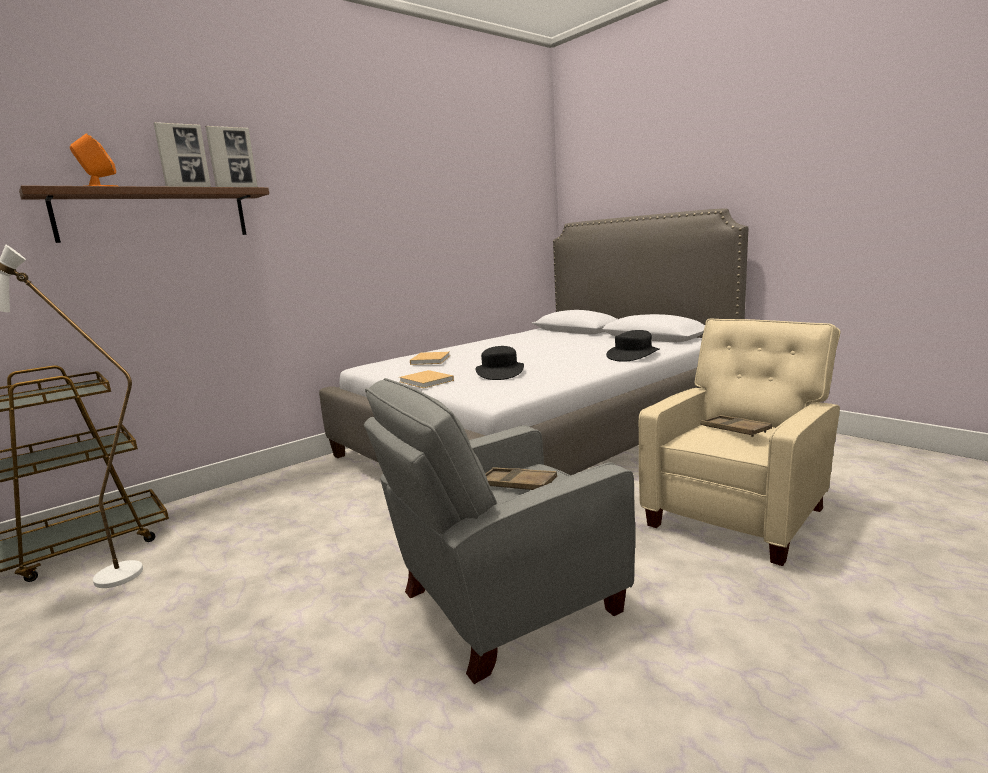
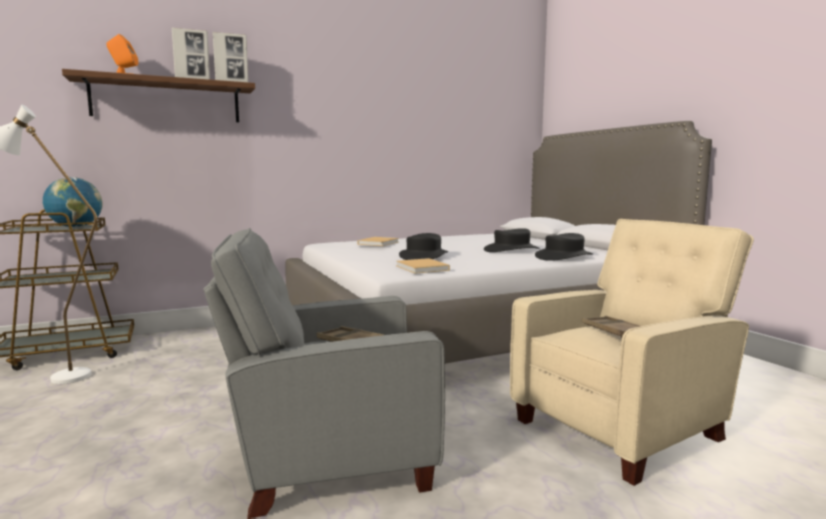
camera: 15 degrees right, 5 degrees down
(72, 390) = (75, 227): none -> globe
(427, 381) = (354, 256): beige book -> beige book (422, 268)
(574, 352) = (511, 250): none -> black hat

